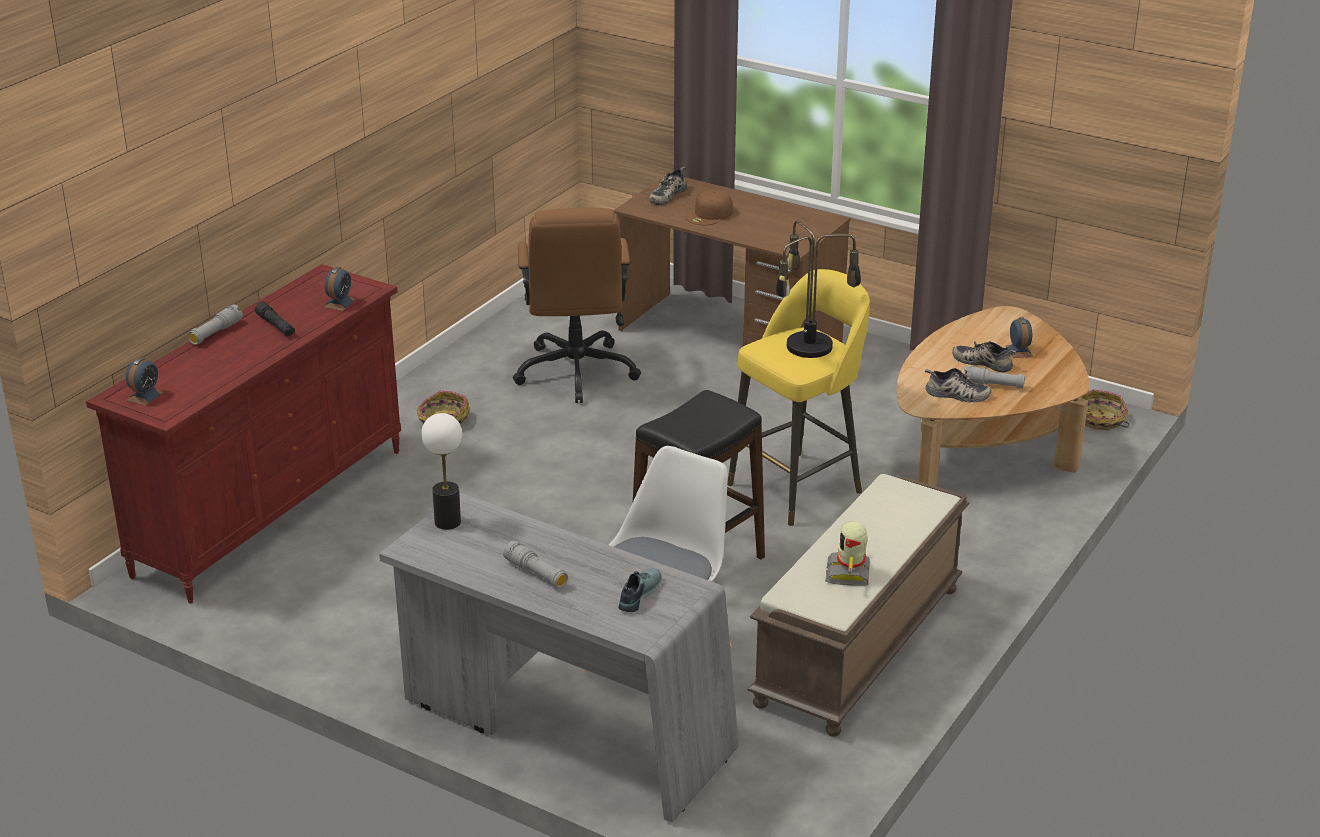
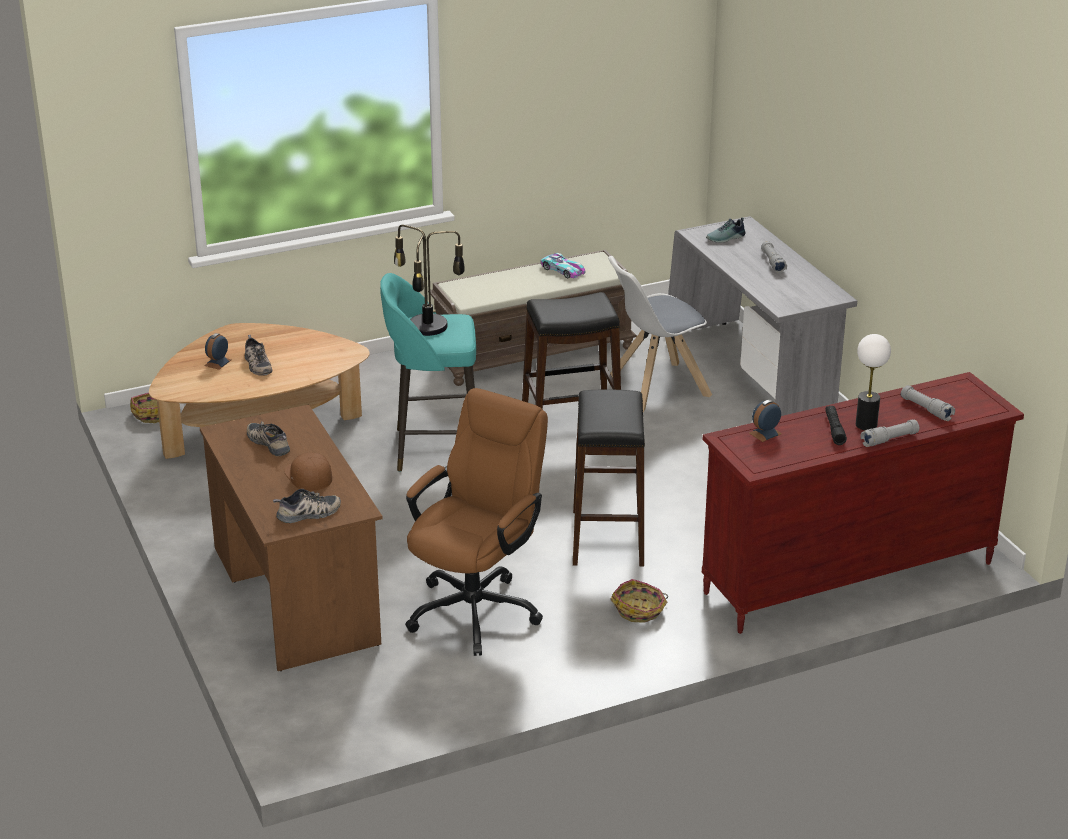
camera: 145 degrees left, 0 degrees up
(145, 396) = (974, 402): alarm clock -> none
(447, 522) = (801, 302): table lamp -> table lamp (866, 425)
(531, 467) = (608, 538): none -> black stool
(709, 215) = (307, 475): brown cap -> brown cap turned 105 degrees counterclockwise
(798, 487) = (434, 448): yellow stool -> turquoise stool
(849, 573) = (563, 270): toy robot -> toy car
(956, 395) = (317, 350): shoe -> shoe (270, 443)
(993, 385) = (281, 348): grey flashlight -> grey flashlight (926, 409)

